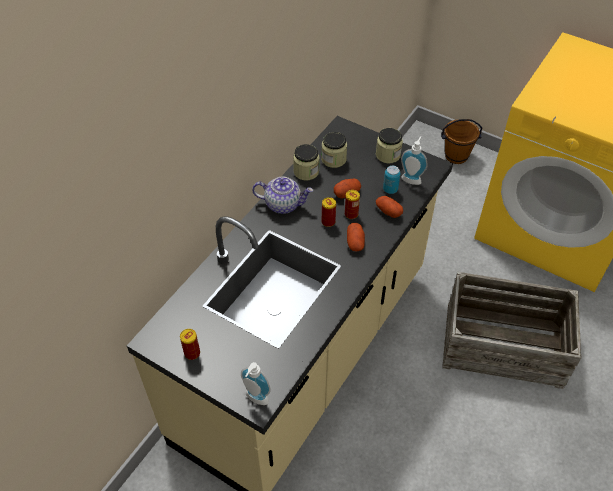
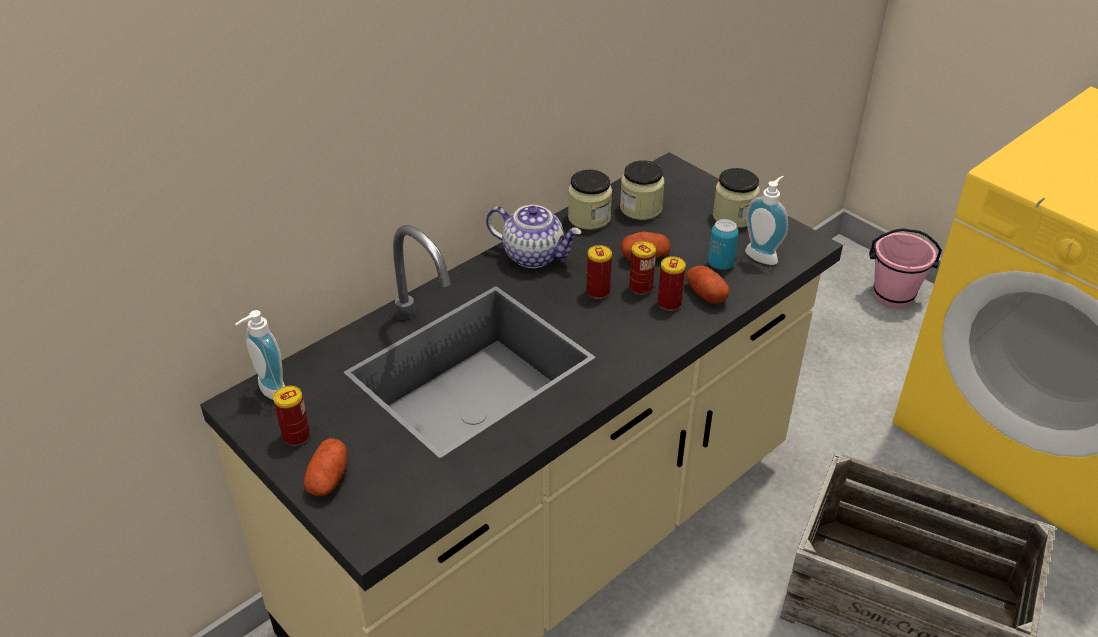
camera: 15 degrees right, 10 degrees down
(255, 400) = (368, 527): soap dispenser -> soap dispenser (268, 392)
(355, 242) = (632, 328): potato -> potato (328, 478)
(370, 221) = (669, 303): none -> can
(456, 156) = (893, 295): brown bucket -> pink bucket

